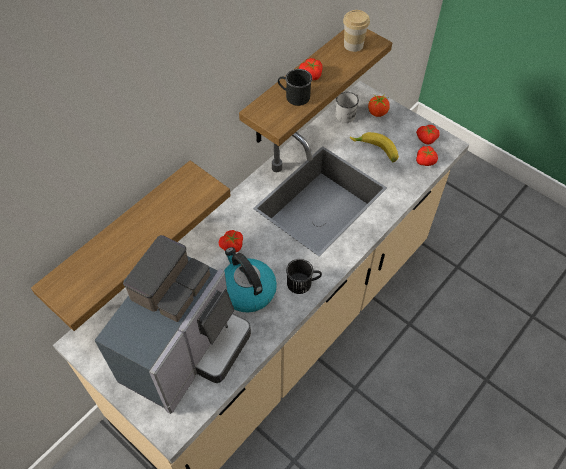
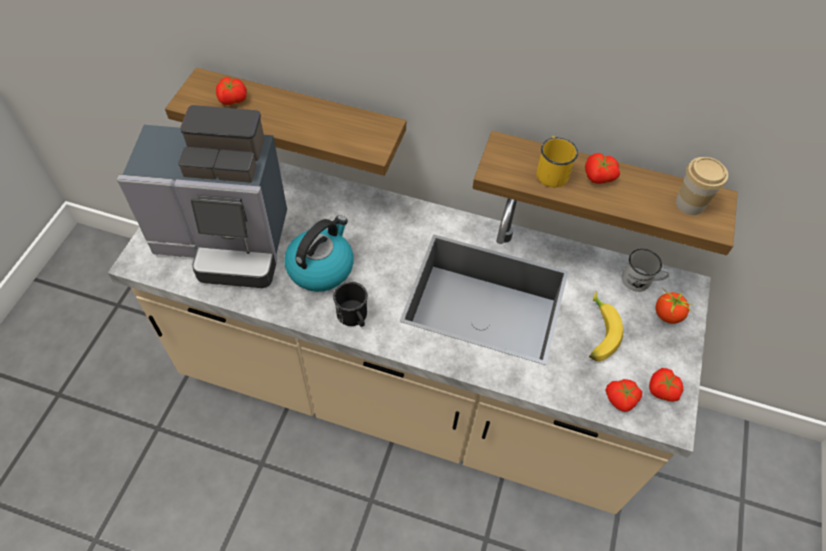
camera: 65 degrees right, 0 degrees up
(232, 246) = (372, 234): tomato -> tomato (232, 99)
(294, 96) = (551, 171): black mug -> yellow mug

